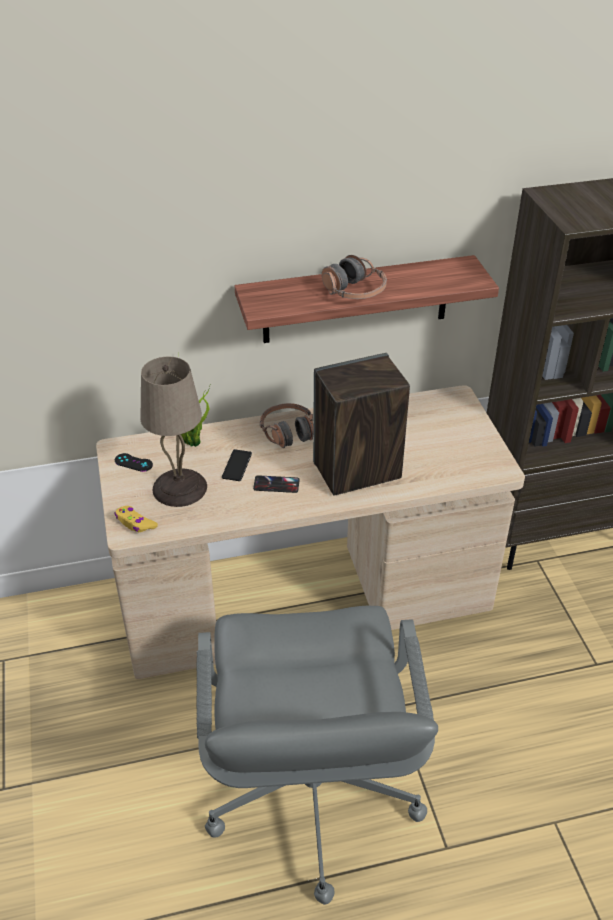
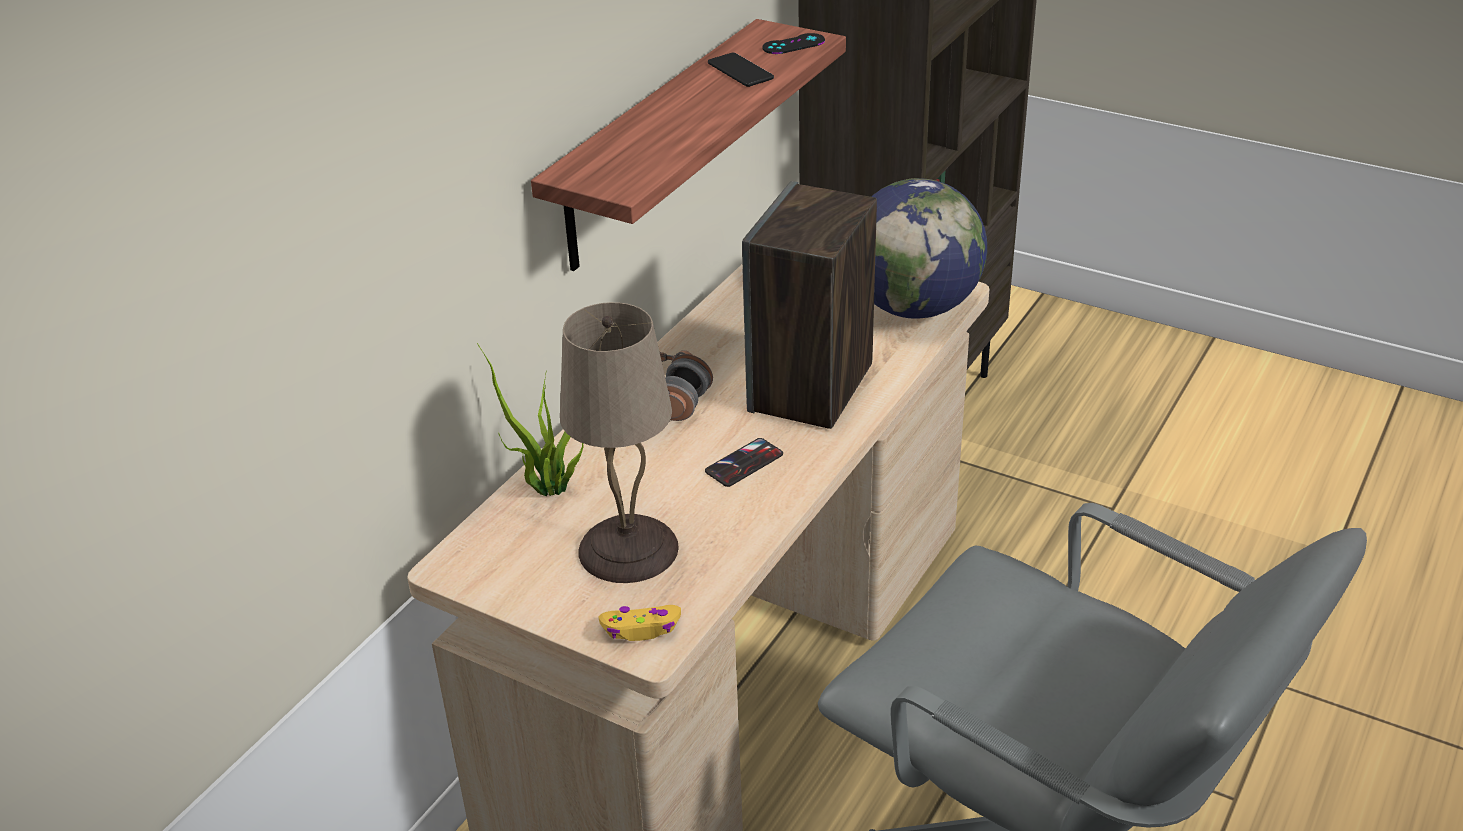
camera: 45 degrees left, 5 degrees down
(133, 462) = (511, 565): black game controller -> black game controller (793, 44)
(237, 466) = (659, 476): phone -> phone (740, 71)
(354, 292) = (700, 114): headphones -> none
(468, 464) = (914, 307): none -> globe

